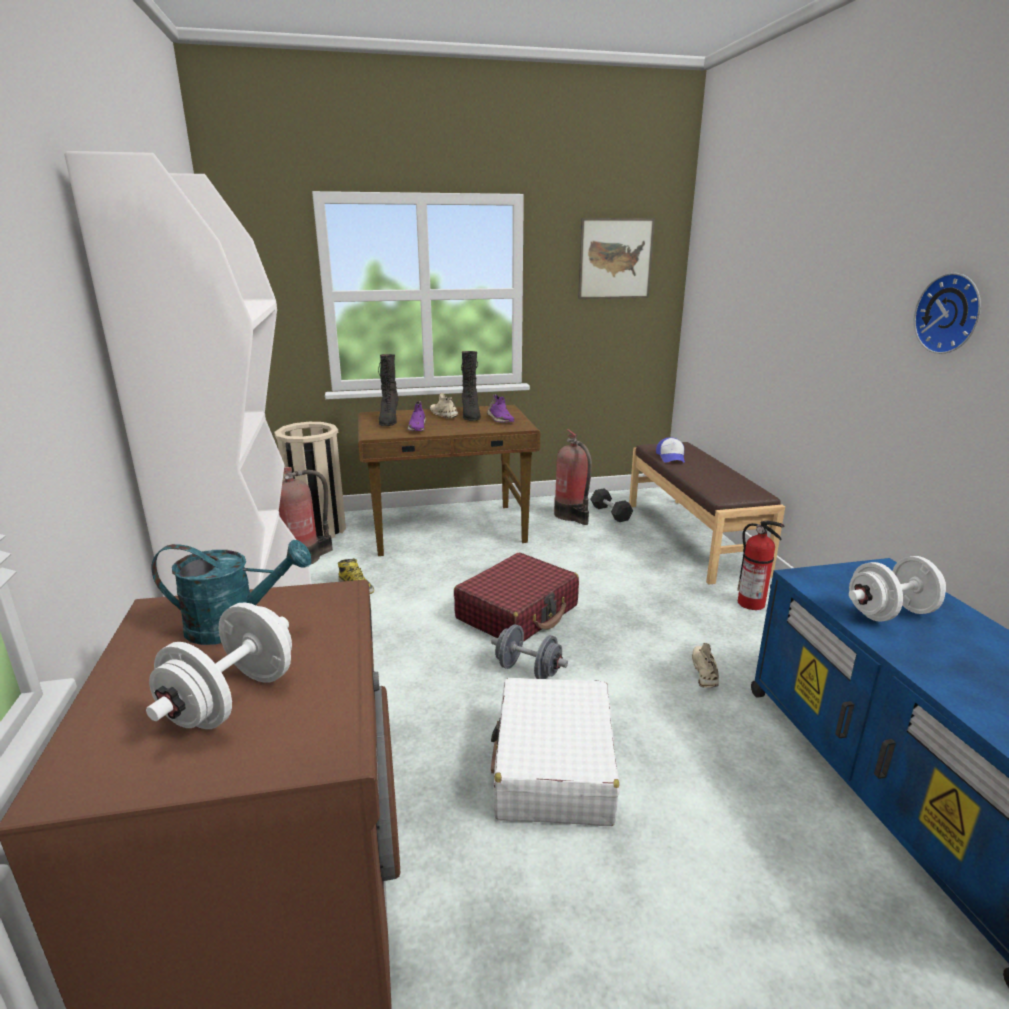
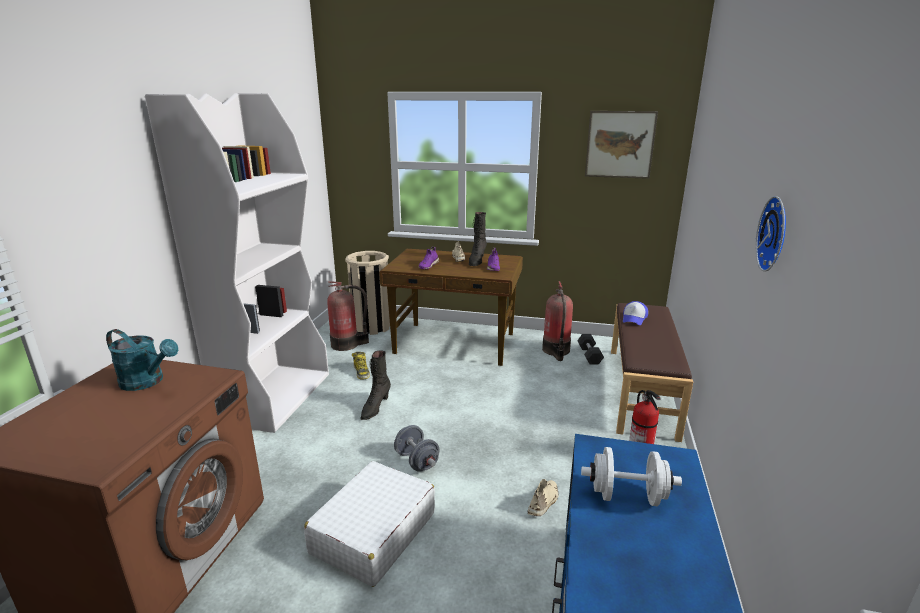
camera: 25 degrees right, 0 degrees up
(231, 700) = (95, 424): white dumbbell -> none
(389, 420) = (416, 257): black boot -> black boot (375, 408)
(518, 612) = (447, 417): red suitcase -> none

